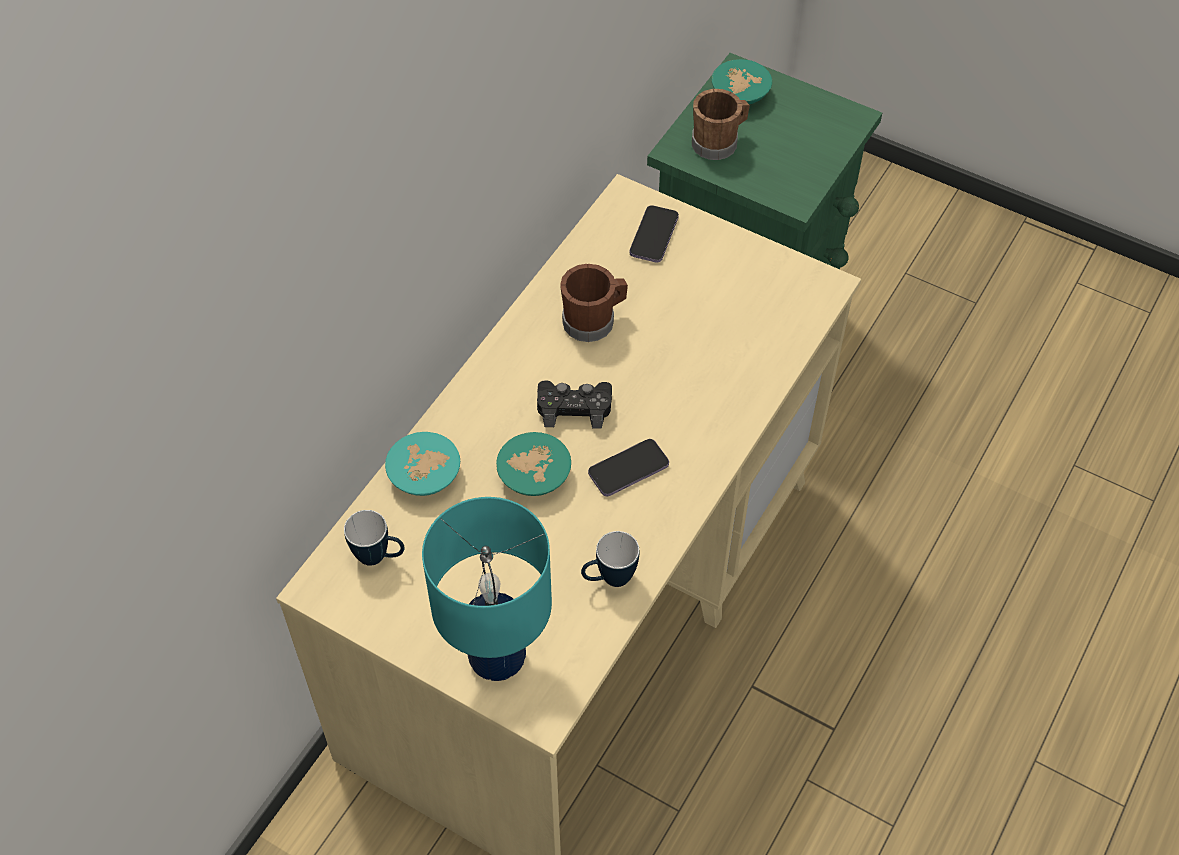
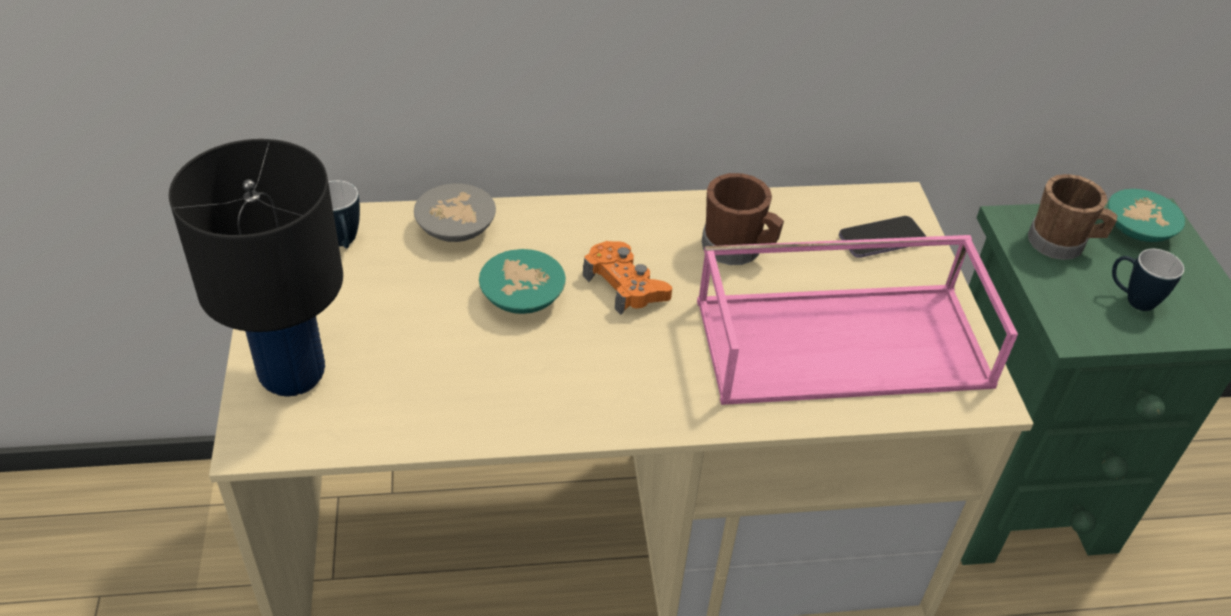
camera: 50 degrees right, 10 degrees down
(427, 474) = (458, 229): turquoise bowl -> grey bowl
(500, 659) = (293, 378): turquoise table lamp -> black table lamp
(574, 408) = (625, 285): black game controller -> orange game controller
(609, 579) = (449, 411): mug -> mug (1131, 299)
(628, 469) = (593, 359): phone -> none
(724, 322) = (844, 341): none -> pink tray

